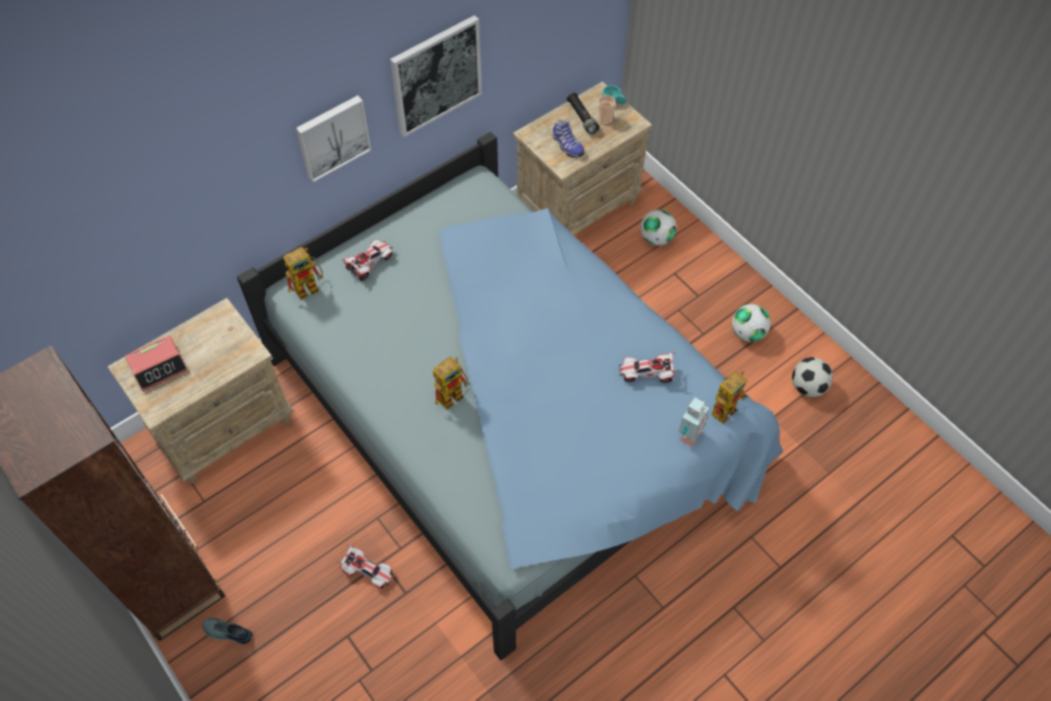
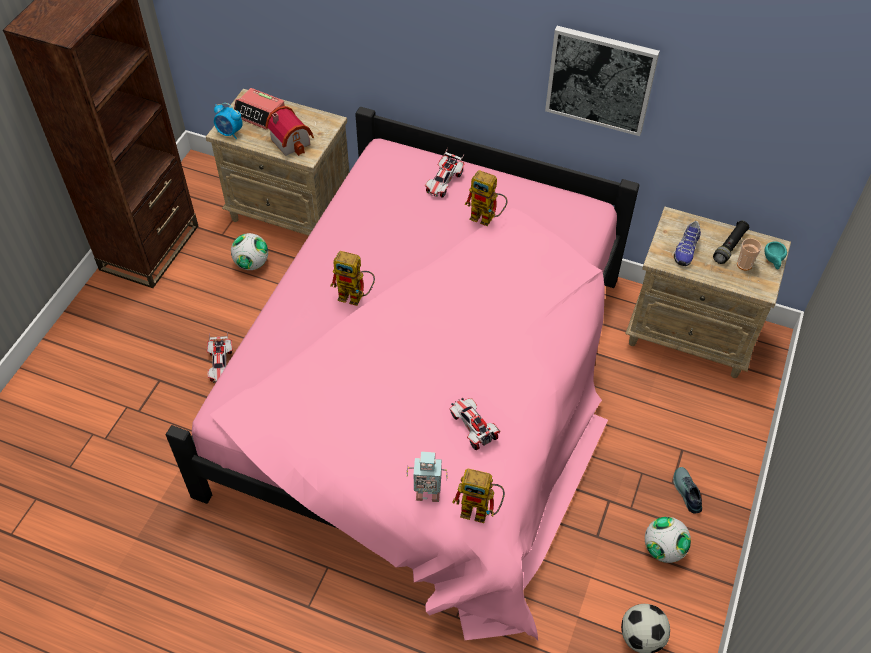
camera: 60 degrees right, 5 degrees down
(164, 405) = (230, 133): none -> alarm clock
(220, 355) = (292, 140): none -> toy house
(227, 633) = (124, 305): shoe -> shoe (686, 492)
(310, 286) = (394, 159): toy robot -> toy robot (487, 218)
(332, 137) = (481, 55): picture -> none
(369, 264) = (444, 182): toy car -> toy car turned 105 degrees clockwise
(515, 415) = (429, 395): blue bed -> pink bed
(656, 238) = (710, 415): football -> football (252, 263)

